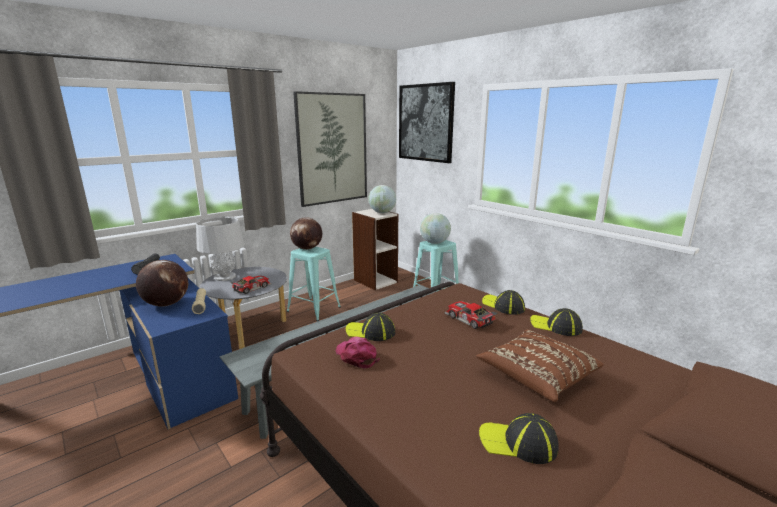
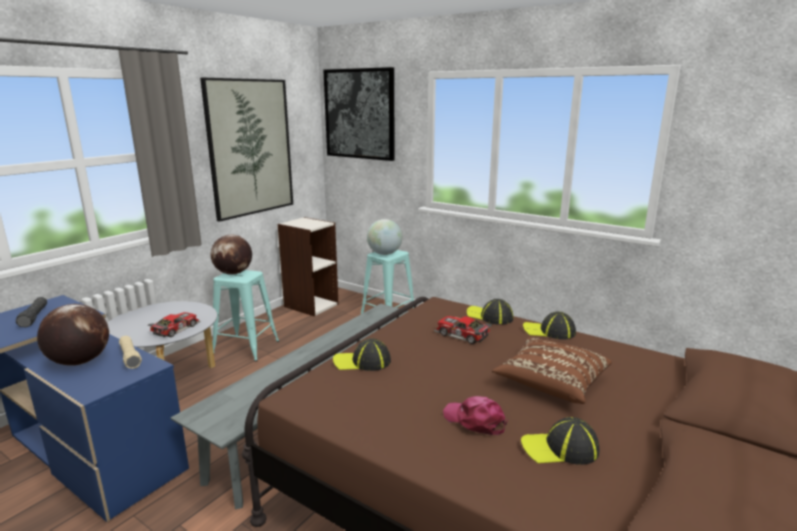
camera: 15 degrees left, 0 degrees up
(225, 277) = (131, 319): grey table lamp -> none
(356, 356) = (359, 390): pink cap -> pink cap (475, 420)
(382, 212) = (315, 222): globe -> none

